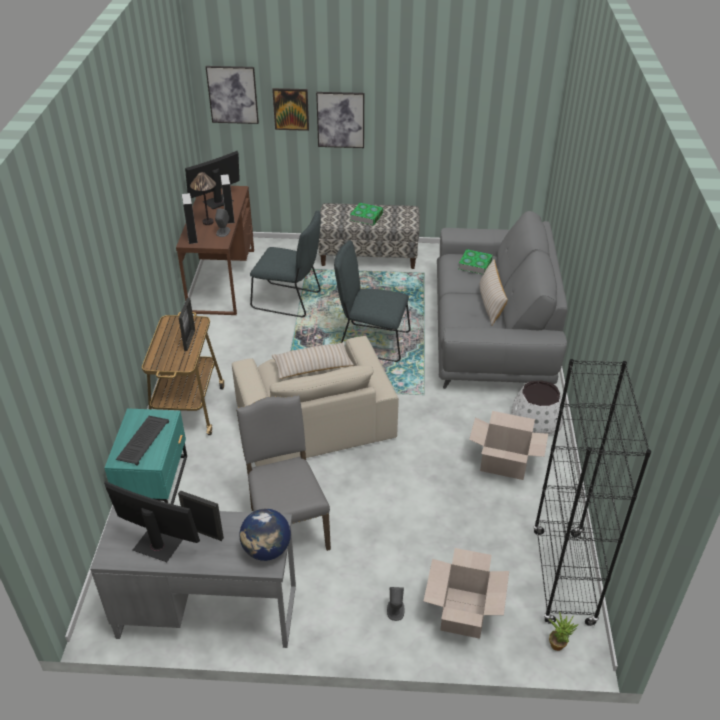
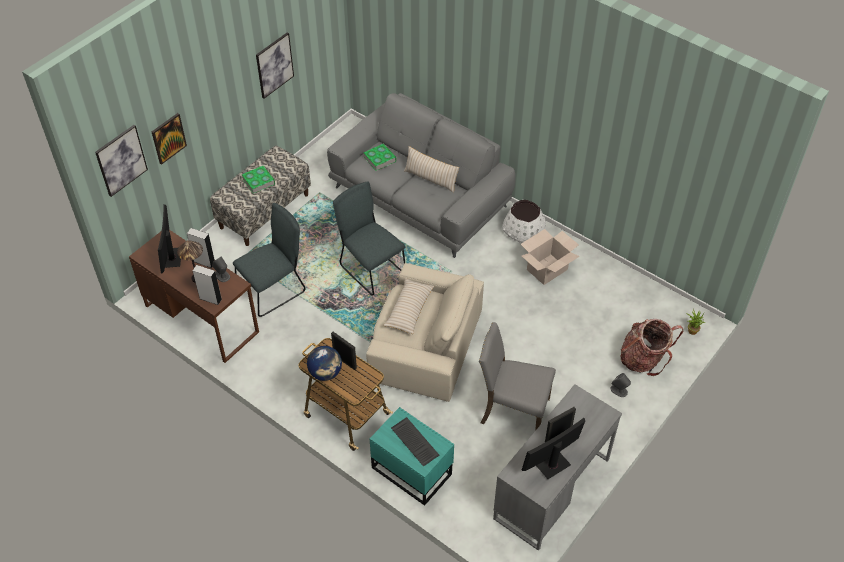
camera: 55 degrees left, 10 degrees up
(267, 550) = (595, 410): globe -> globe (325, 373)
(340, 119) = (206, 119): picture -> picture (274, 65)
(371, 342) = (370, 268): grey chair -> grey chair turned 90 degrees clockwise
(464, 613) = (643, 359): cardboard box -> backpack
(563, 577) = (651, 299): black bookcase -> none

